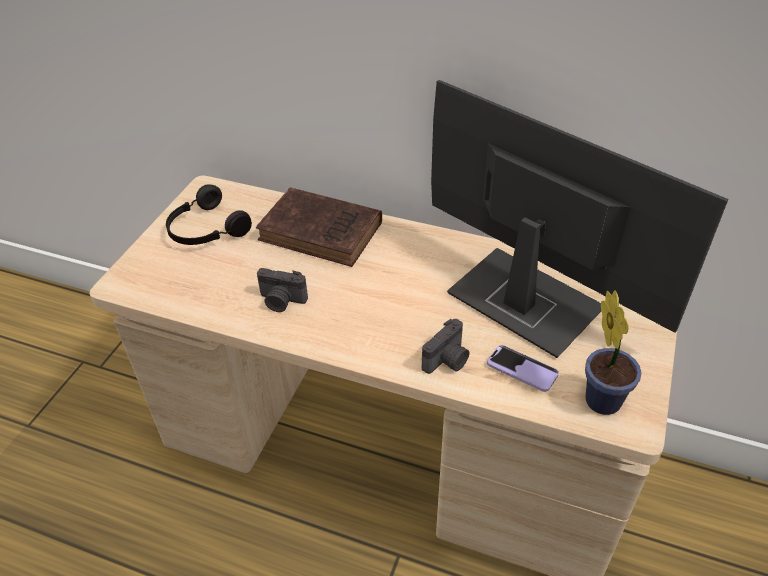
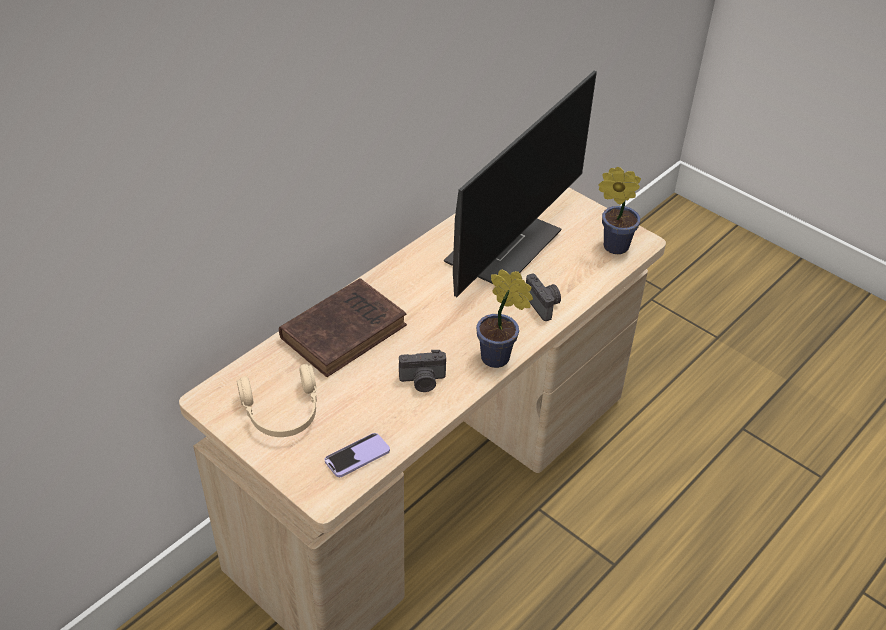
camera: 70 degrees left, 0 degrees up
(205, 230) = (282, 413): black headphones -> beige headphones
(281, 301) = (423, 381): camera -> camera turned 45 degrees clockwise
(340, 347) = (499, 359): none -> potted plant
(521, 301) = (504, 246): monitor -> monitor turned 150 degrees clockwise
(522, 369) = (571, 271): phone -> phone (357, 456)

